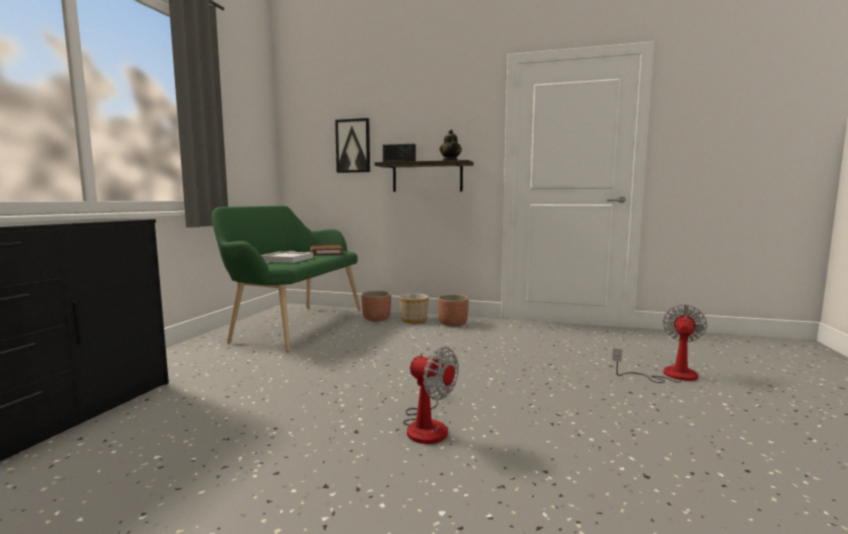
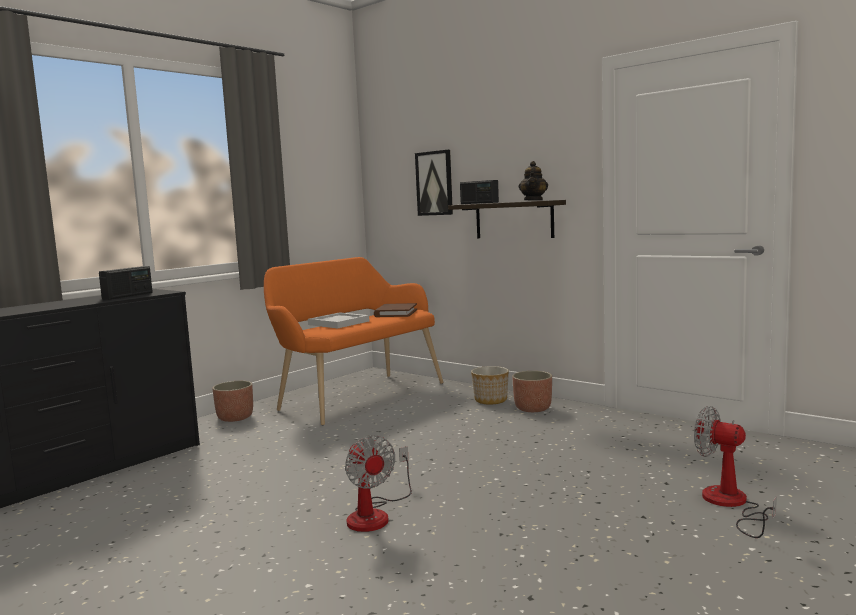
camera: 25 degrees right, 0 degrees up
(86, 220) = (128, 296): none -> radio
(295, 325) = (356, 396): green bench -> orange bench
(376, 319) = (450, 395): planter -> planter (235, 418)
(669, 375) = (730, 505): fan -> fan turned 105 degrees counterclockwise

